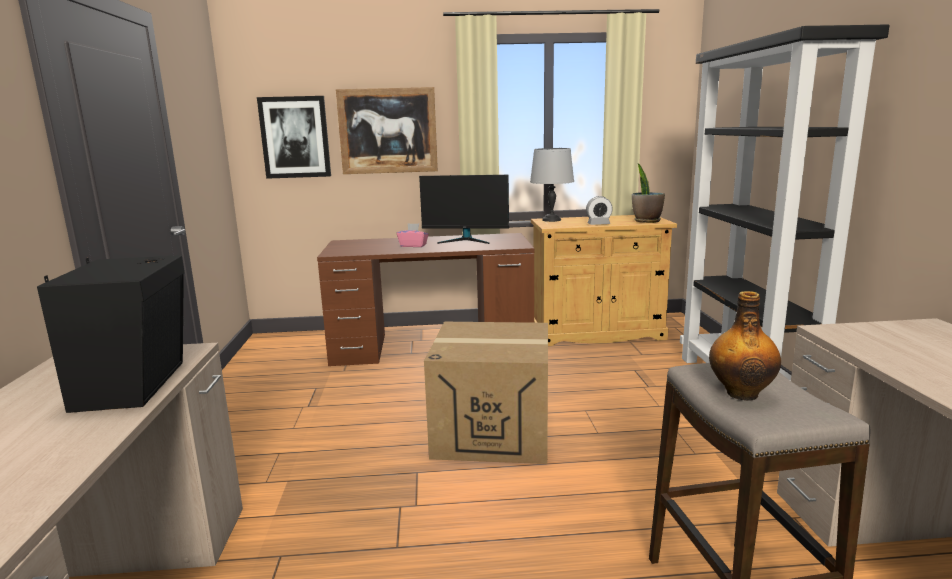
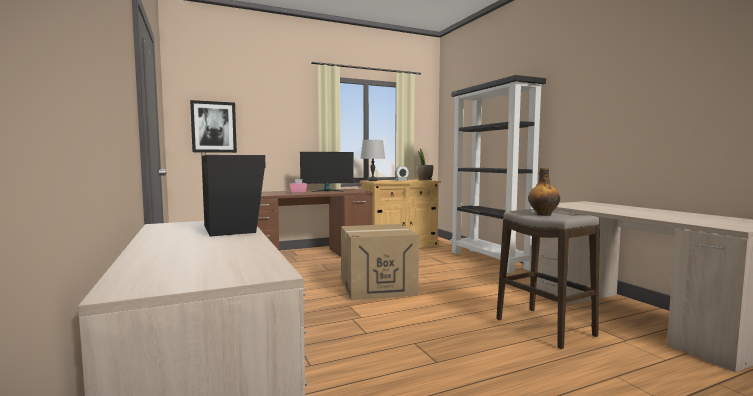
camera: 20 degrees left, 10 degrees down
(388, 131) = (274, 126): picture -> none

